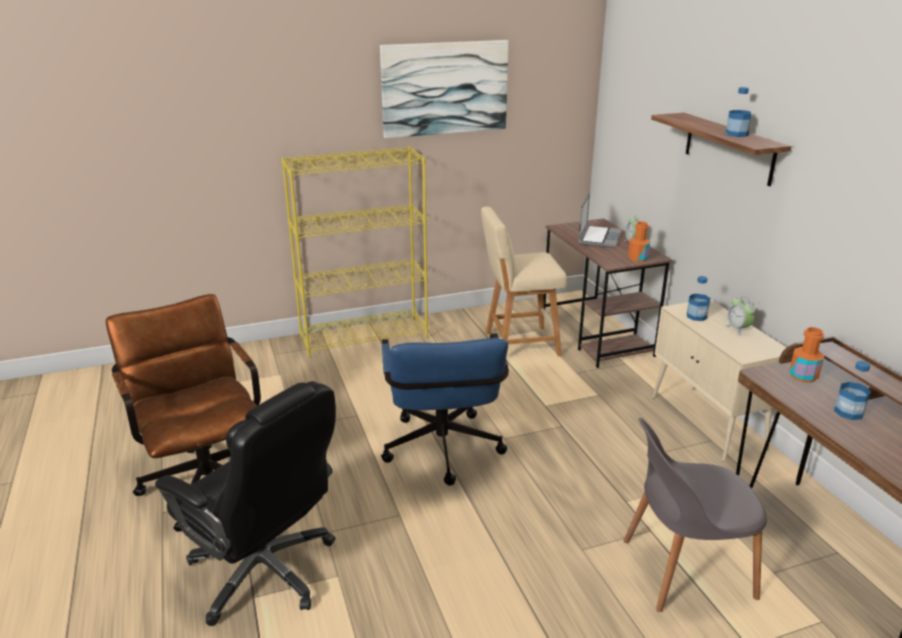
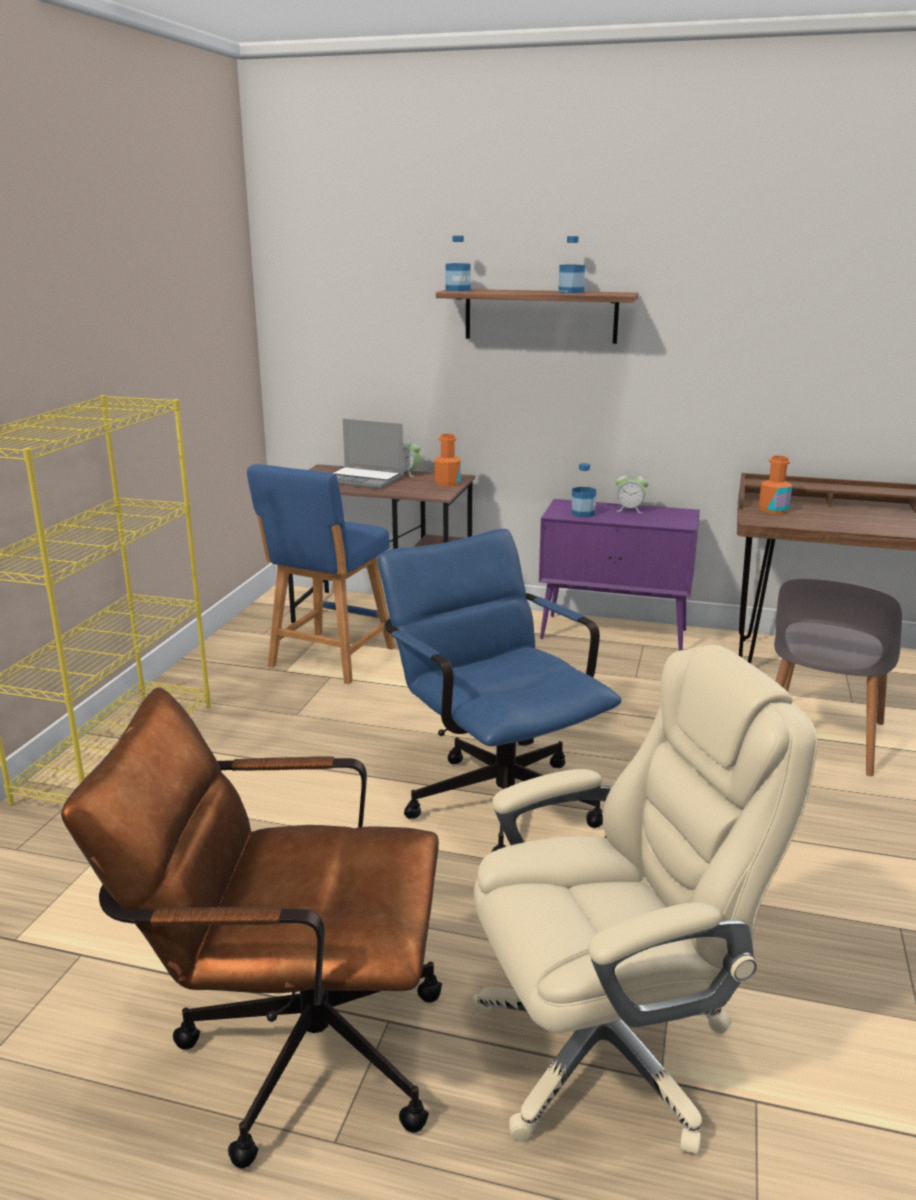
camera: 55 degrees left, 5 degrees down
(265, 571) = (608, 1047): black office chair -> beige office chair
(443, 454) = (494, 795): blue office chair -> blue office chair turned 150 degrees counterclockwise
(445, 88) = (120, 292): picture -> none
(518, 344) = (329, 659): beige stool -> blue stool
(599, 237) = (364, 479): laptop -> laptop turned 150 degrees clockwise
(707, 423) = (615, 634): beige cabinet -> purple cabinet
(848, 412) = (846, 517): bottle -> bottle (458, 290)

